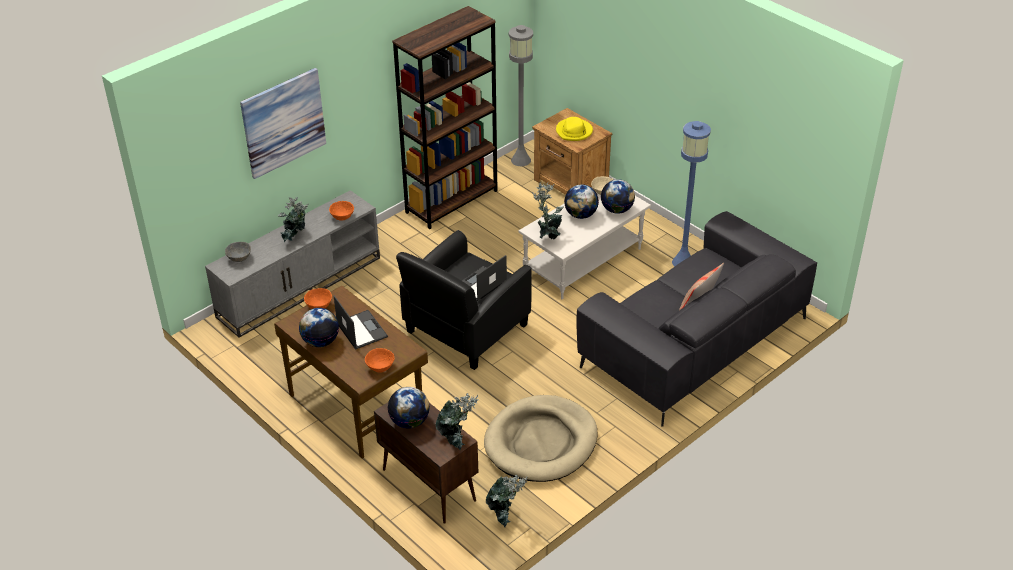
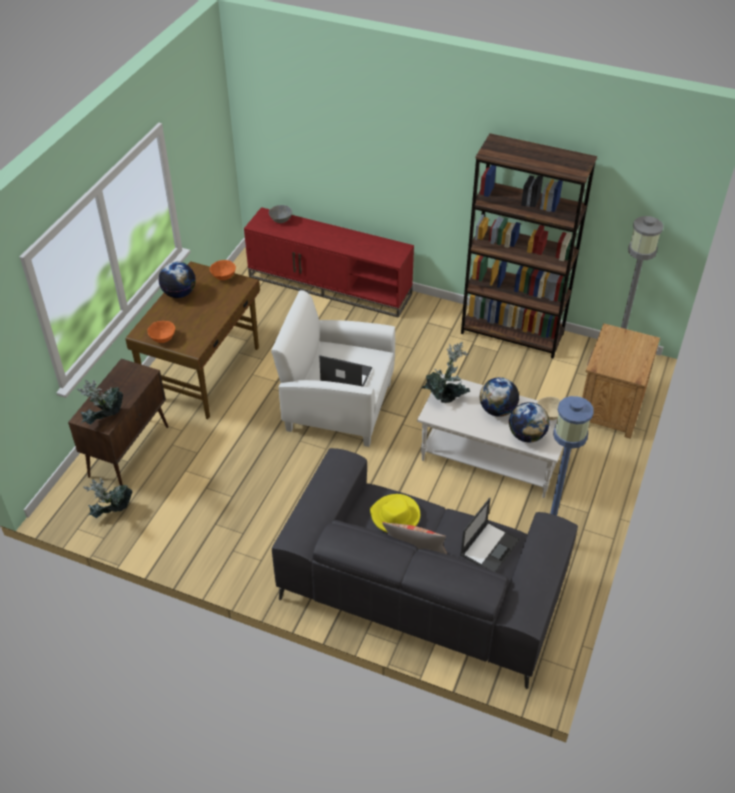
camera: 65 degrees right, 5 degrees up
(283, 122) = (358, 136): picture -> none
(296, 238) = (326, 239): potted plant -> none
(300, 286) = (331, 285): grey tv stand -> red tv stand
(342, 217) = (372, 254): orange bowl -> none
(361, 329) = (206, 311): laptop -> laptop (490, 547)
(410, 422) = (116, 384): globe -> none
(465, 329) = (337, 406): black armchair -> white armchair
(541, 442) = (214, 510): beige dog bed -> none
(574, 131) = (621, 356): yellow hat -> yellow hat (395, 516)

